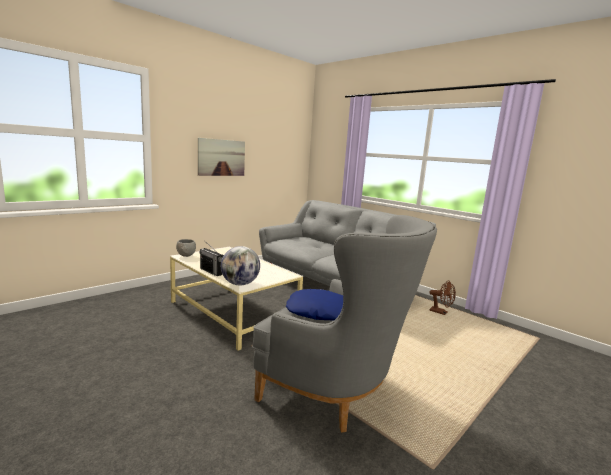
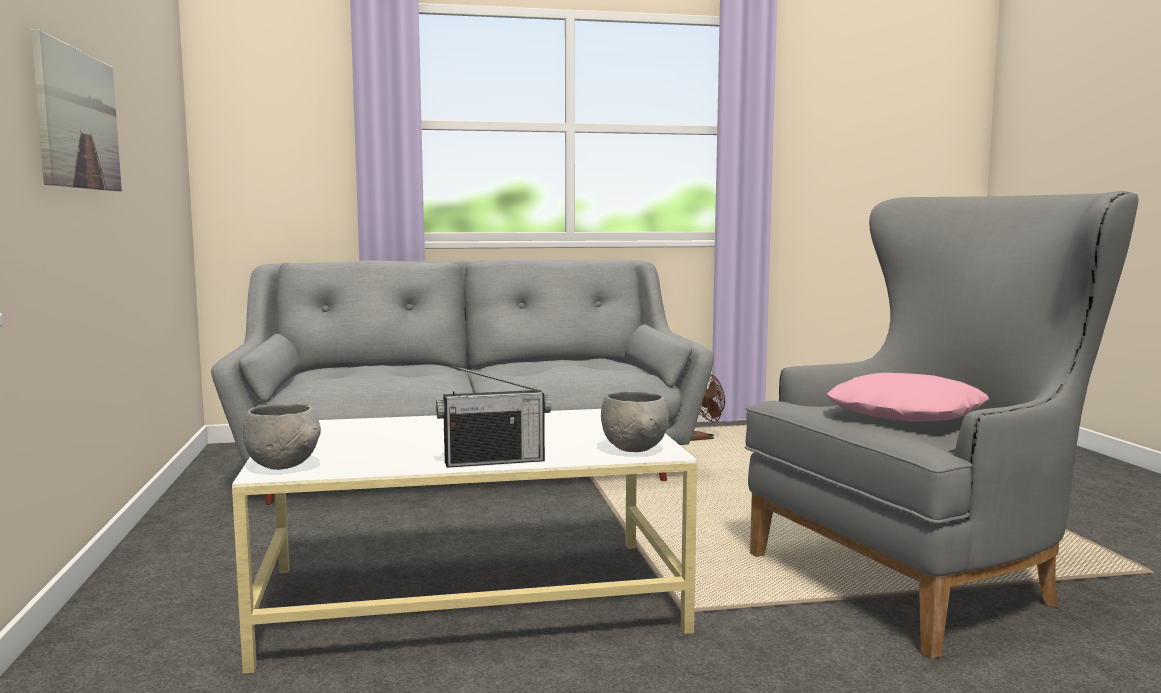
camera: 55 degrees left, 5 degrees down
(240, 284) = (635, 451): globe -> grey bowl
(319, 311) = (904, 414): blue pillow -> pink pillow

